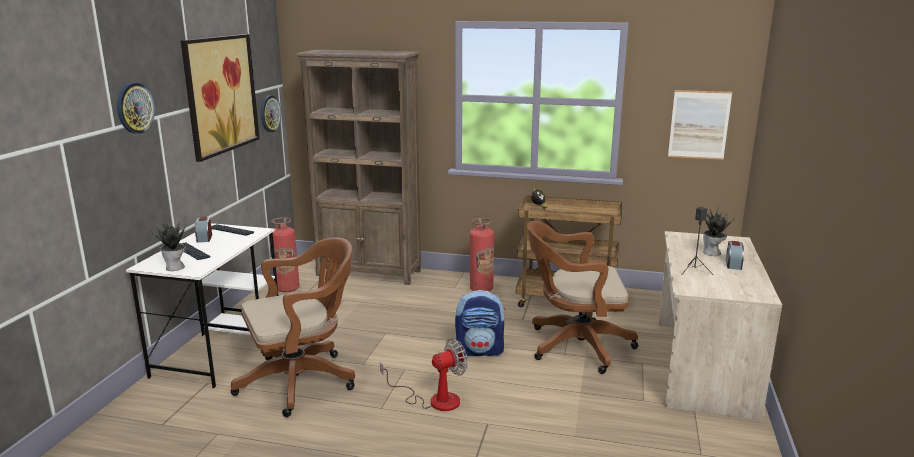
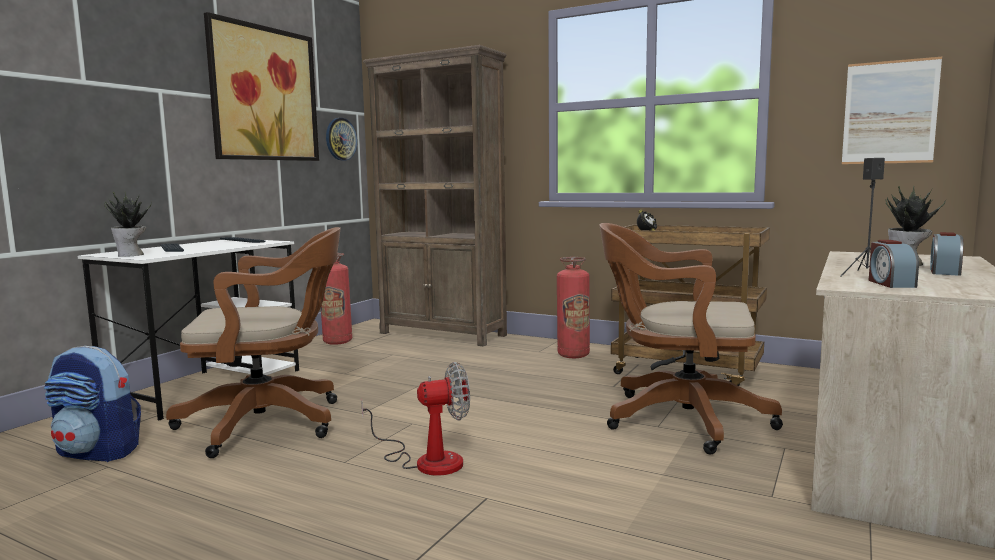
camera: 15 degrees right, 10 degrees down
(135, 108) = (120, 67): wall clock -> none
(204, 238) = (204, 243): alarm clock -> alarm clock (890, 283)
(480, 350) = (532, 412): backpack -> backpack (98, 452)

